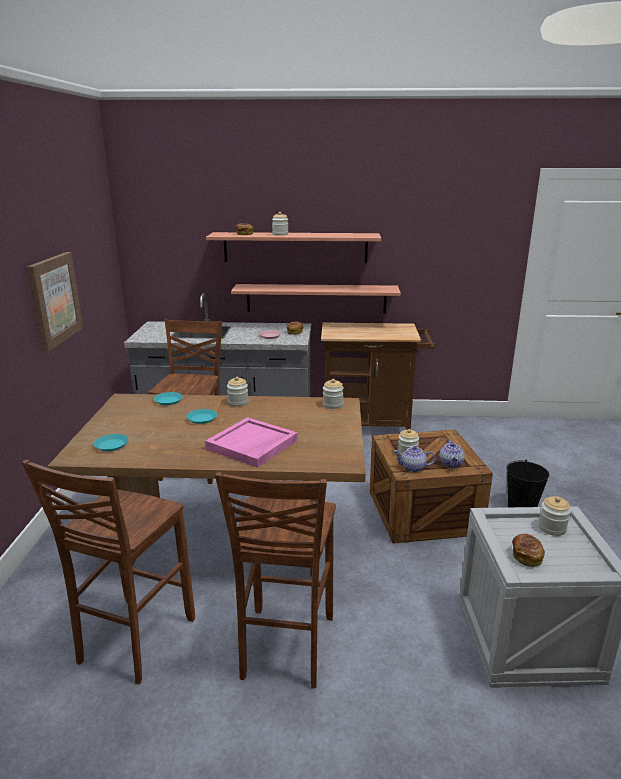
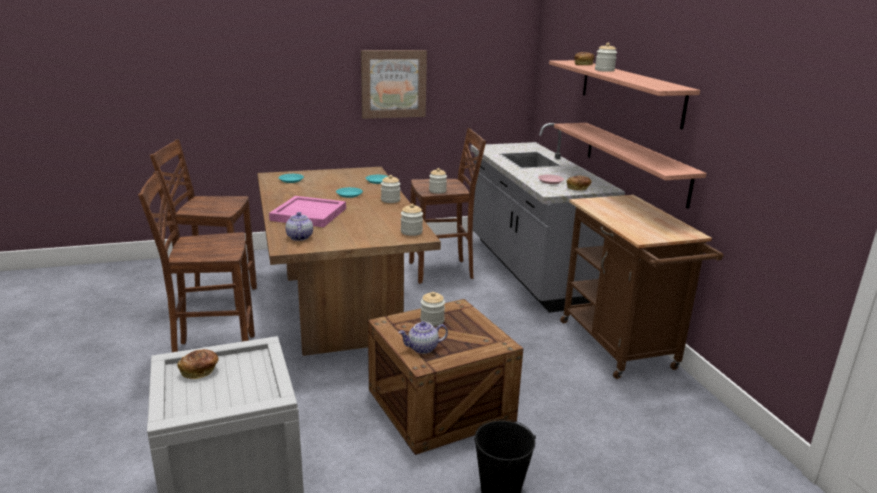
camera: 70 degrees right, 0 degrees up
(413, 468) = (399, 326): teapot -> teapot (299, 237)
(552, 528) = (254, 388): jar -> jar (437, 191)

